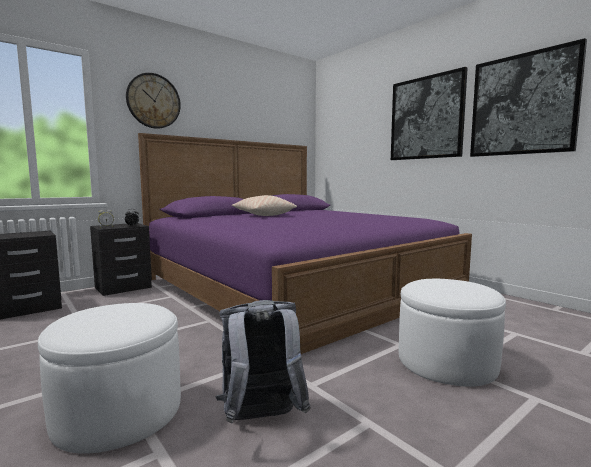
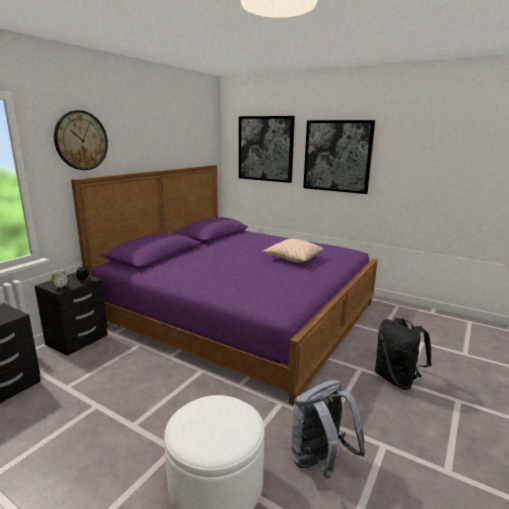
camera: 20 degrees left, 10 degrees up
(263, 215) = (210, 255): beige pillow -> beige pillow (293, 258)
(447, 362) = (397, 379): white ottoman -> black backpack
(522, 104) = (417, 160): picture -> picture (265, 149)

